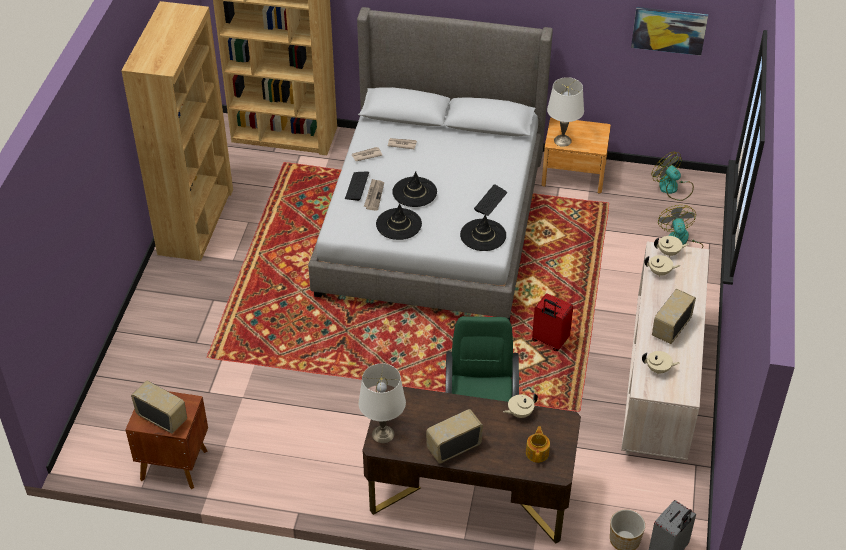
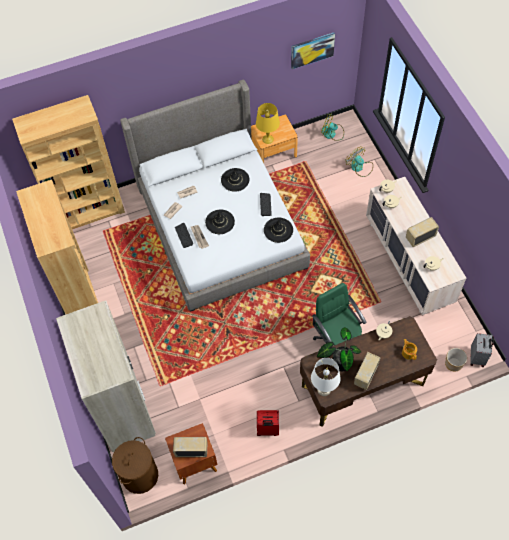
camera: 30 degrees left, 15 degrees up
(98, 440) = (139, 475): none -> brown laundry basket
(143, 356) = (122, 407): none -> beige wardrobe
(398, 224) = (227, 248): black hat -> black hat (235, 180)
(432, 413) = (339, 361): none -> potted plant
(549, 341) = (336, 267): red suitcase -> red suitcase (267, 430)
(563, 141) = (268, 139): white table lamp -> yellow table lamp
(670, 328) = (420, 237): radio -> radio turned 60 degrees clockwise

